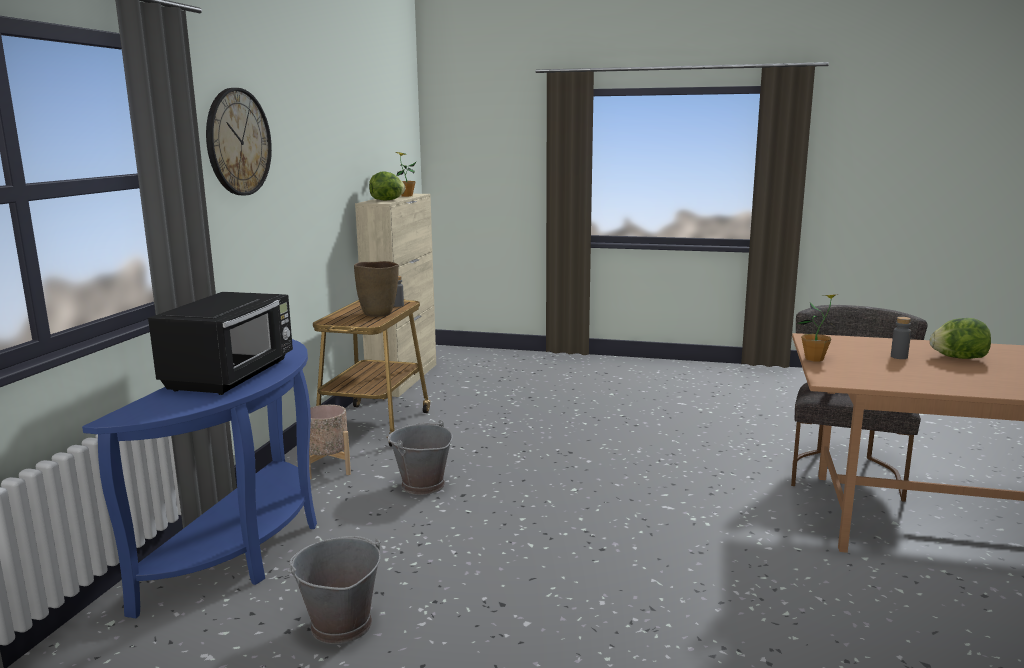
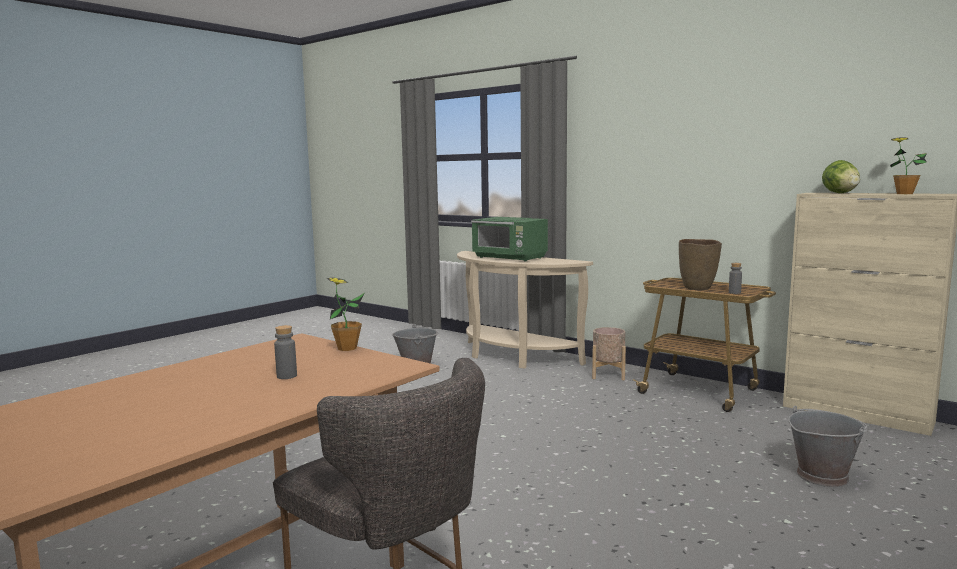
camera: 115 degrees right, 5 degrees down
(232, 375) = (510, 258): black microwave -> green microwave
(238, 142) = (627, 133): wall clock -> none
(247, 547) = (512, 356): blue console table -> beige console table
(422, 485) = (556, 394): grey bucket -> grey bucket (821, 475)
(958, 358) = (228, 398): lettuce -> none

